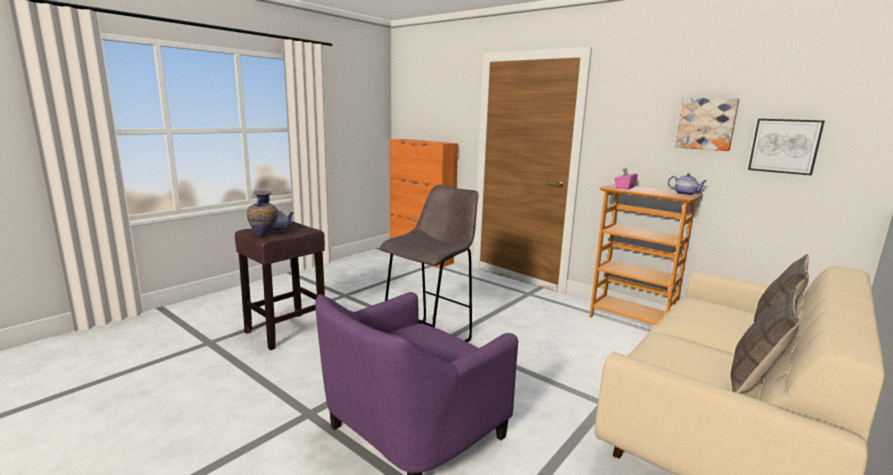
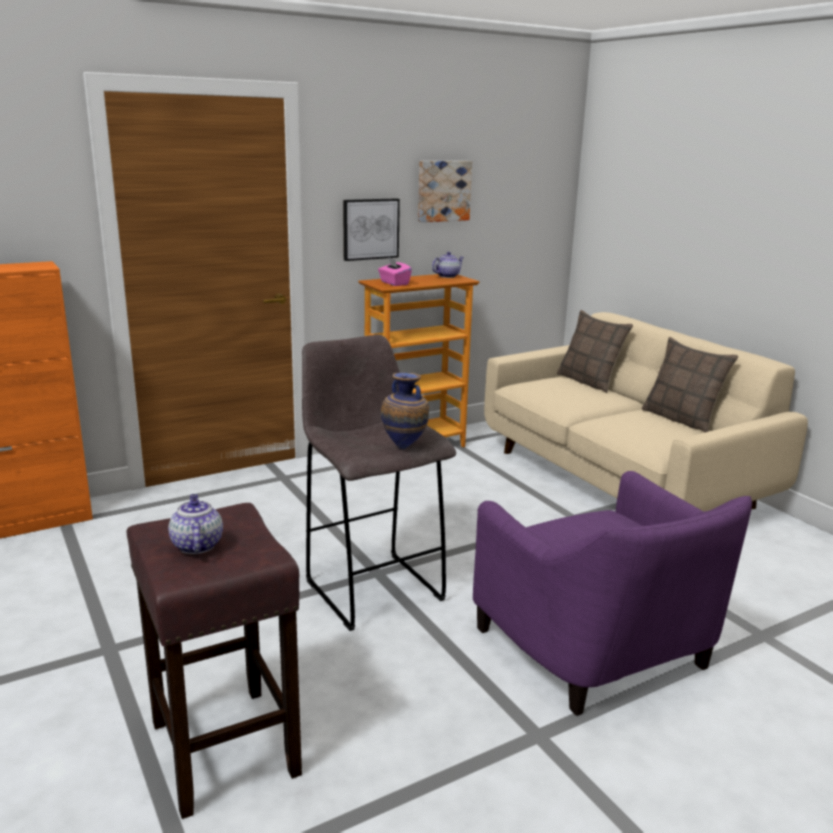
camera: 70 degrees left, 5 degrees up
(264, 236) = (254, 559): vase -> vase (405, 447)
(784, 146) = (506, 209): picture -> picture (370, 229)

